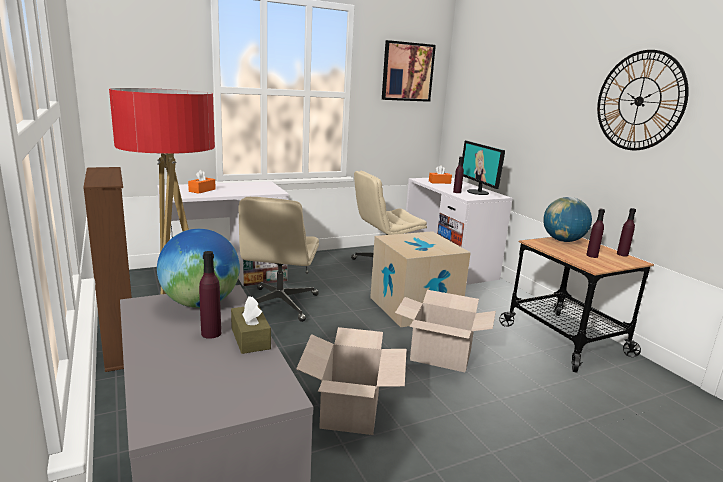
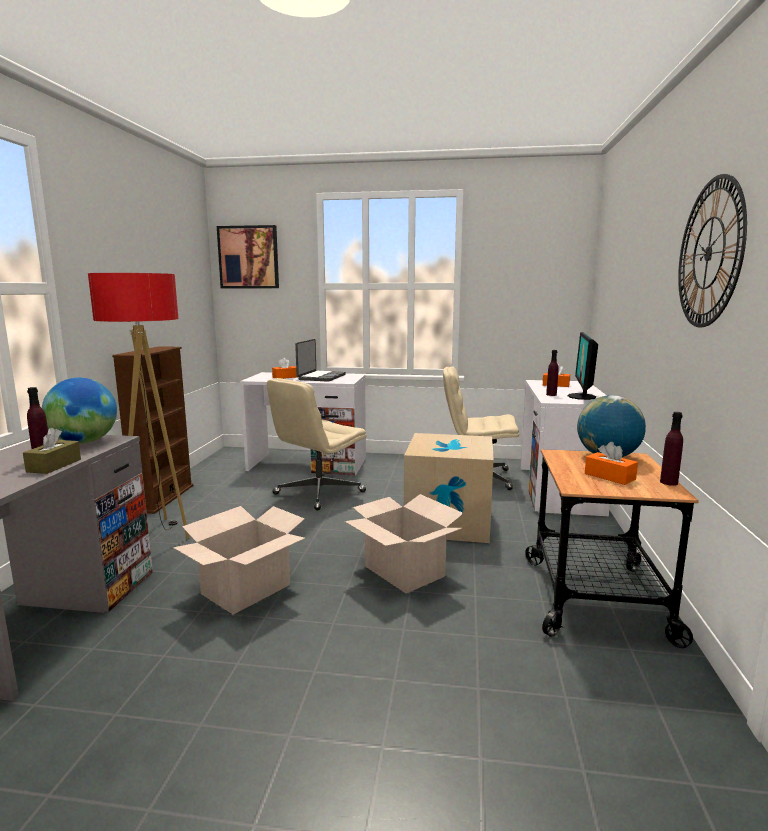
camera: 35 degrees right, 5 degrees down
(238, 187) = (321, 377): none -> laptop
(407, 72) = (535, 256): picture -> picture (248, 257)
(592, 256) = (609, 476): purple bottle -> orange tissue box

